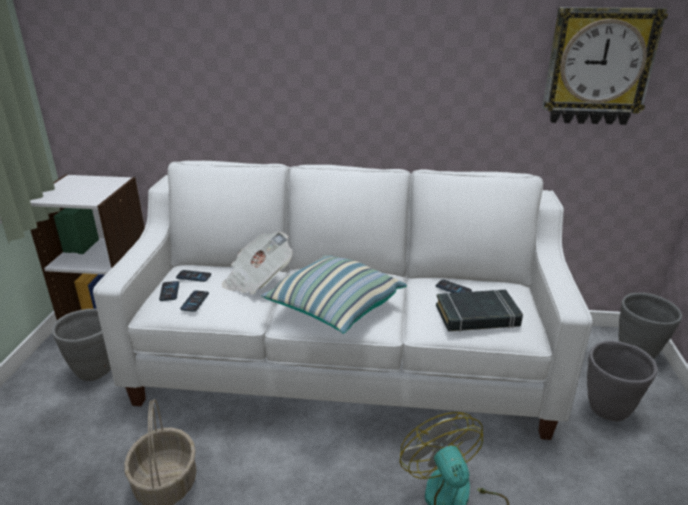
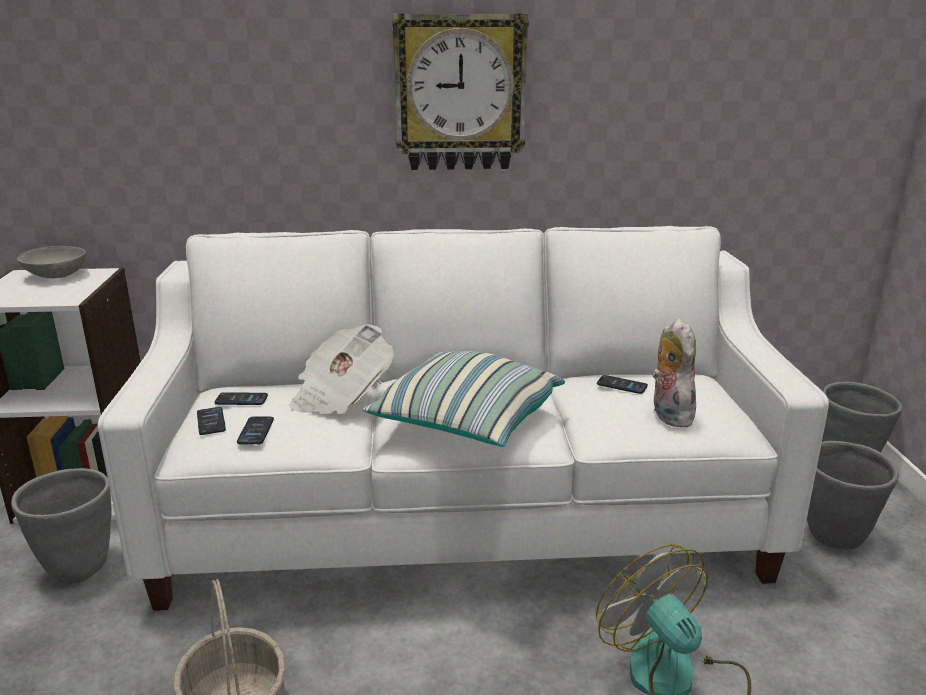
camera: 10 degrees left, 5 degrees down
(92, 181) = (57, 275): none -> grey bowl
(477, 316) = (668, 415): black book -> plush toy
(598, 67) = (771, 83): wall clock -> wall clock (459, 93)

